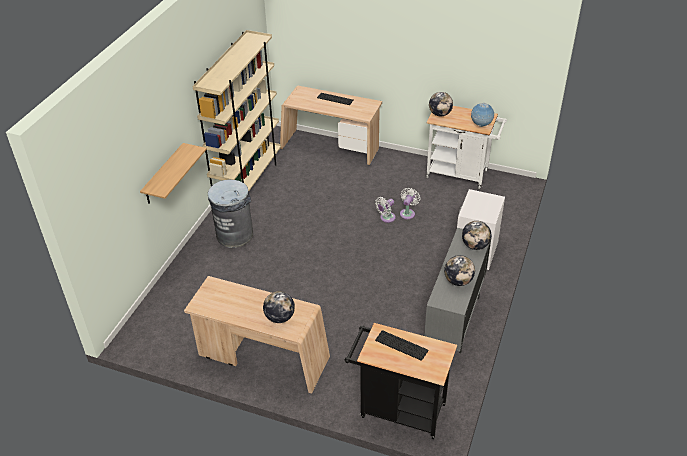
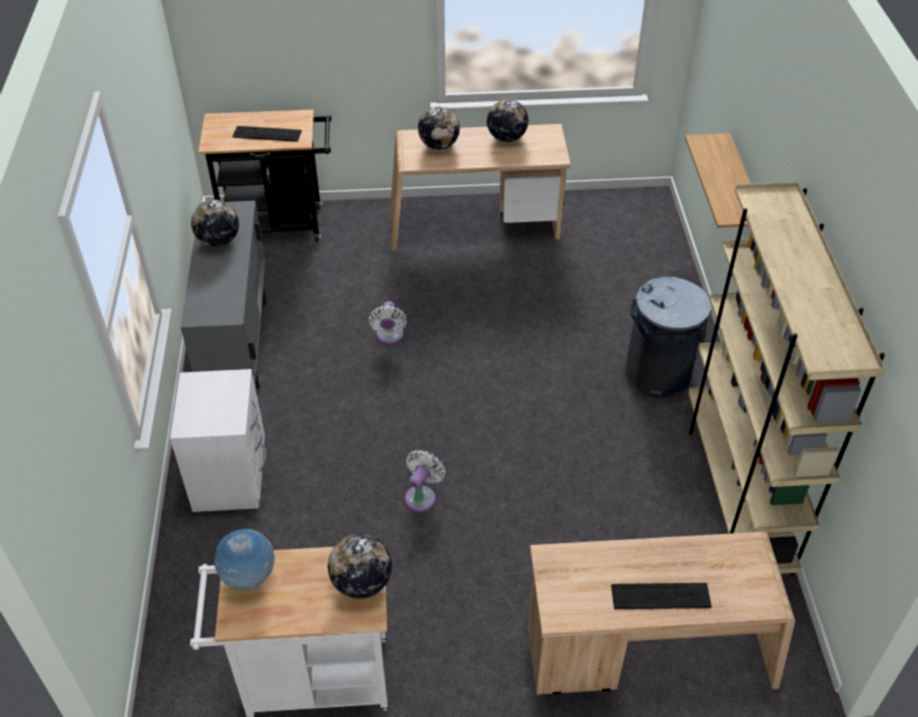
camera: 155 degrees right, 5 degrees up
(408, 213) = (386, 522): white fan -> white fan (389, 337)
(475, 245) = (204, 300): globe -> globe (506, 138)

